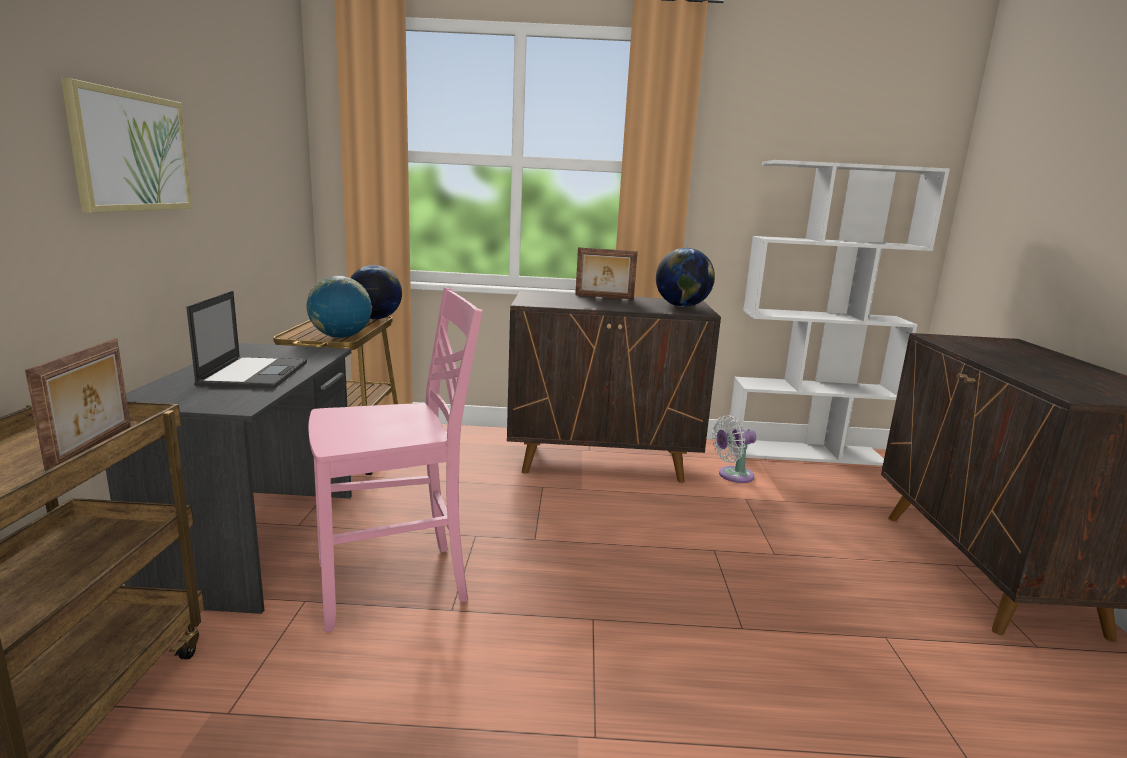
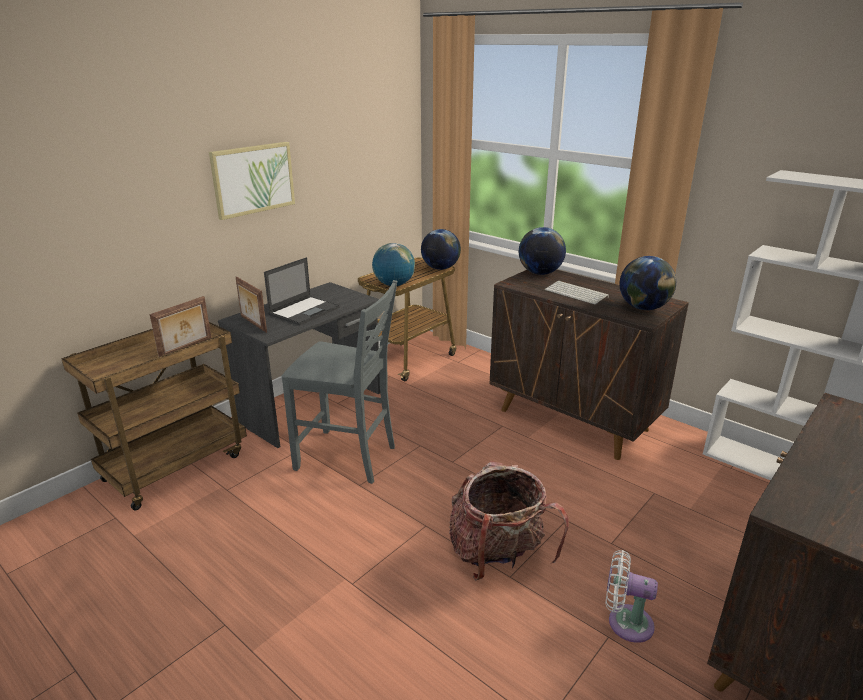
camera: 40 degrees right, 10 degrees up
(395, 584) = (348, 458): pink chair -> grey chair
(538, 295) = (540, 273): none -> globe
(604, 297) = (593, 284): picture frame -> picture frame (252, 324)
(606, 303) = (577, 293): none -> keyboard
(704, 613) = (498, 556): none -> backpack
(732, 475) = (672, 469): white fan -> white fan (625, 622)

